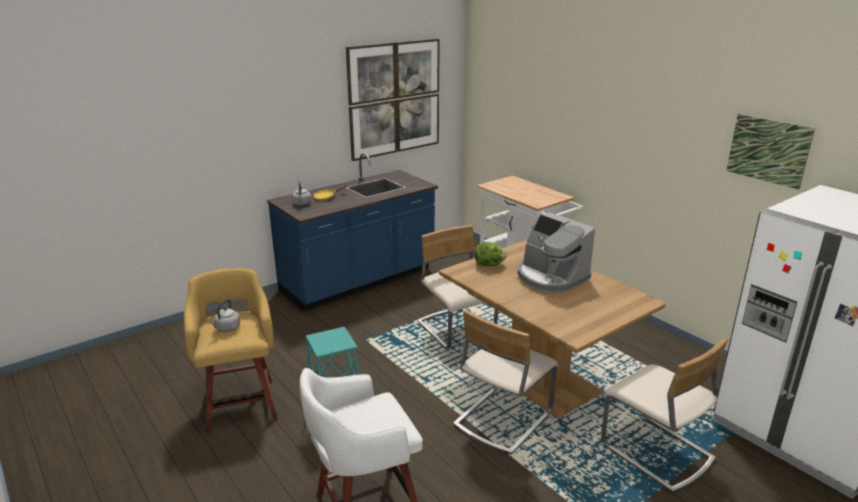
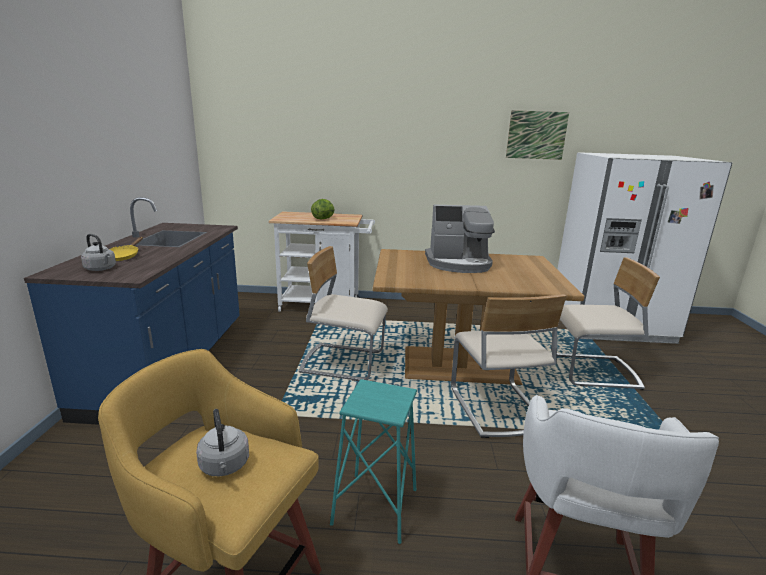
camera: 50 degrees left, 5 degrees down
(394, 98) = (145, 131): picture -> none
(489, 265) = (401, 270): lettuce -> lettuce (323, 219)

